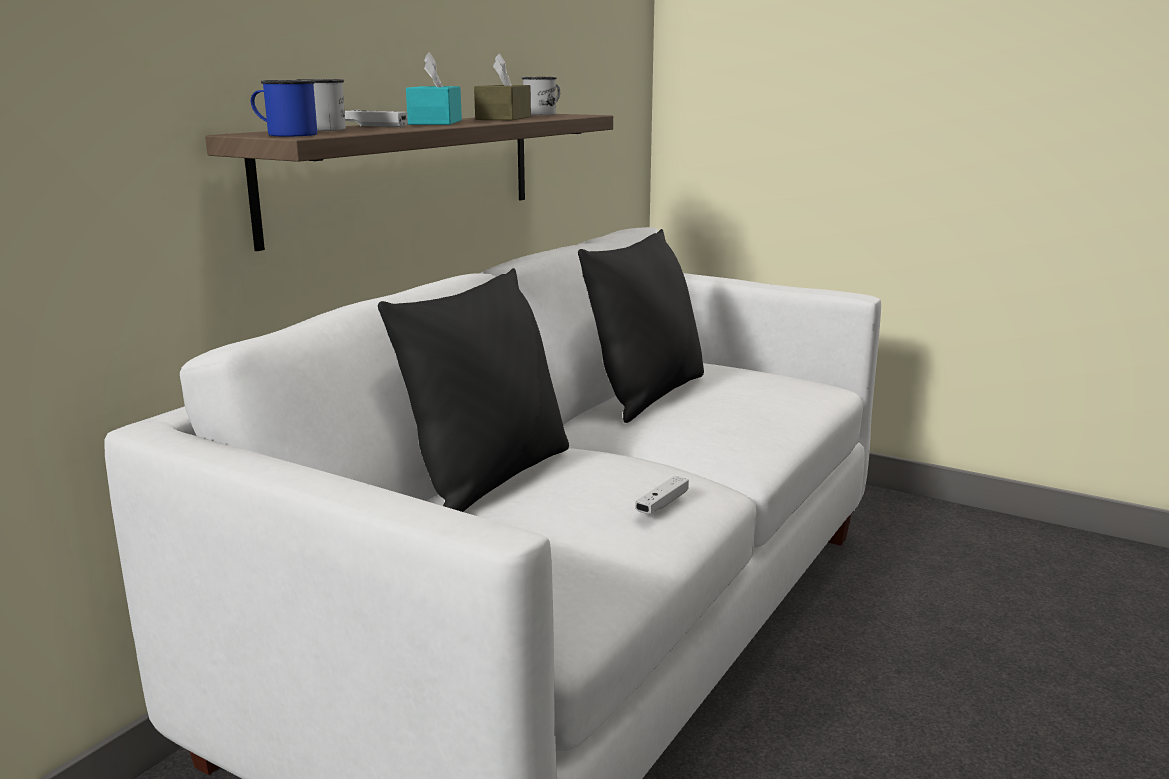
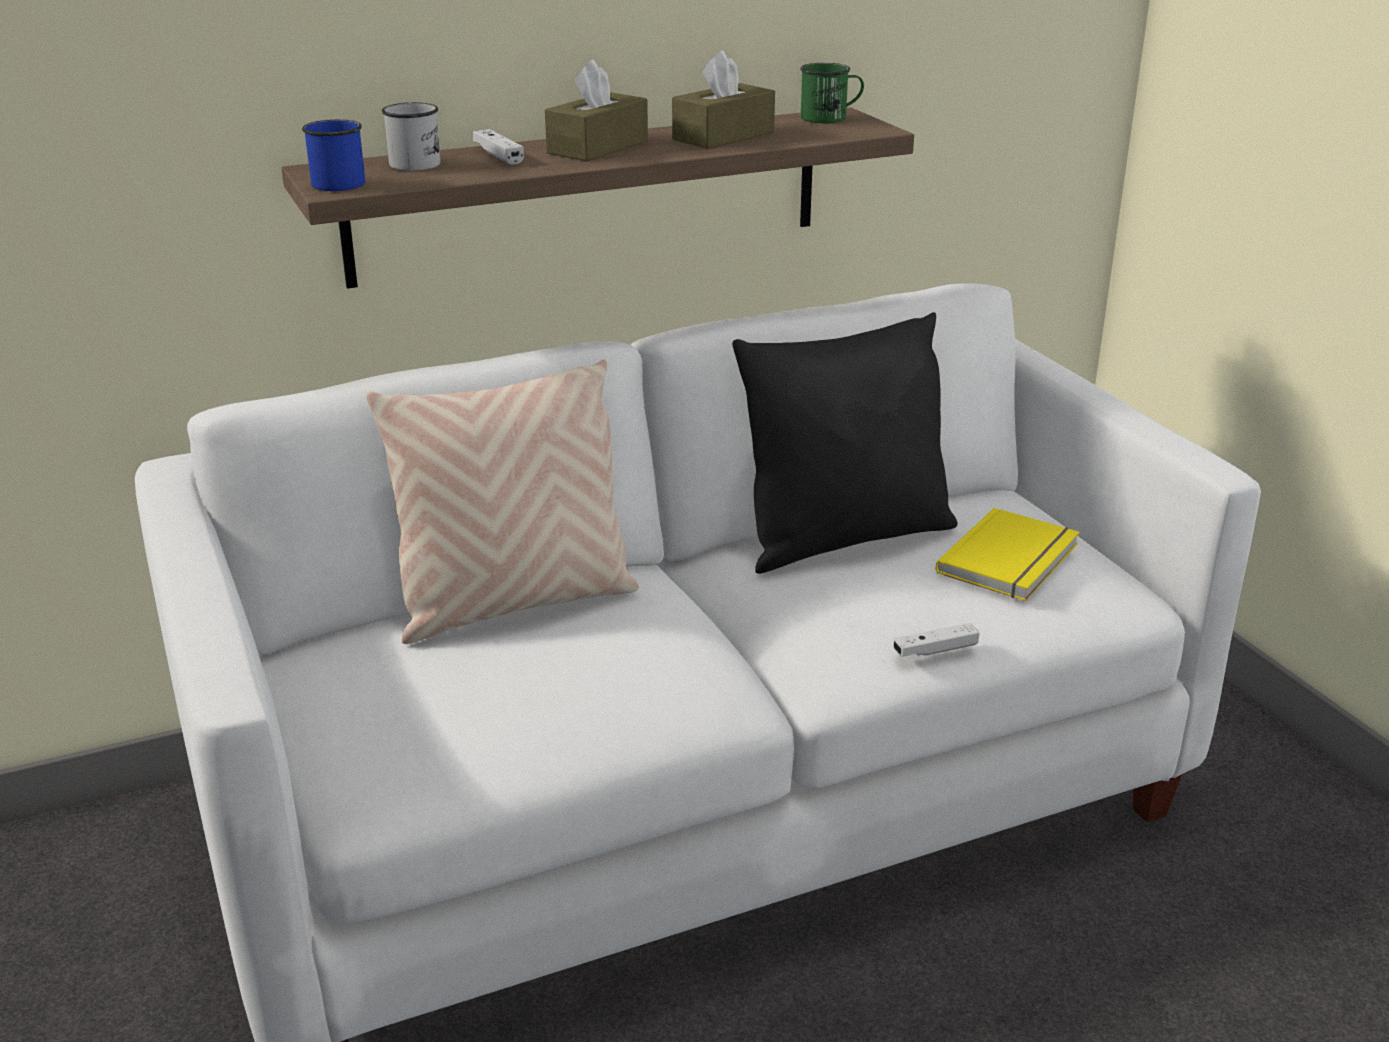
camera: 35 degrees right, 10 degrees up
(435, 122) = (598, 147): turquoise tissue box -> brown tissue box
(490, 479) = (515, 603): black pillow -> beige pillow
(543, 114) = (830, 118): white mug -> green mug
(662, 504) = (619, 703): white game controller -> white game controller (935, 650)
(757, 381) = (1012, 559): none -> yellow book

